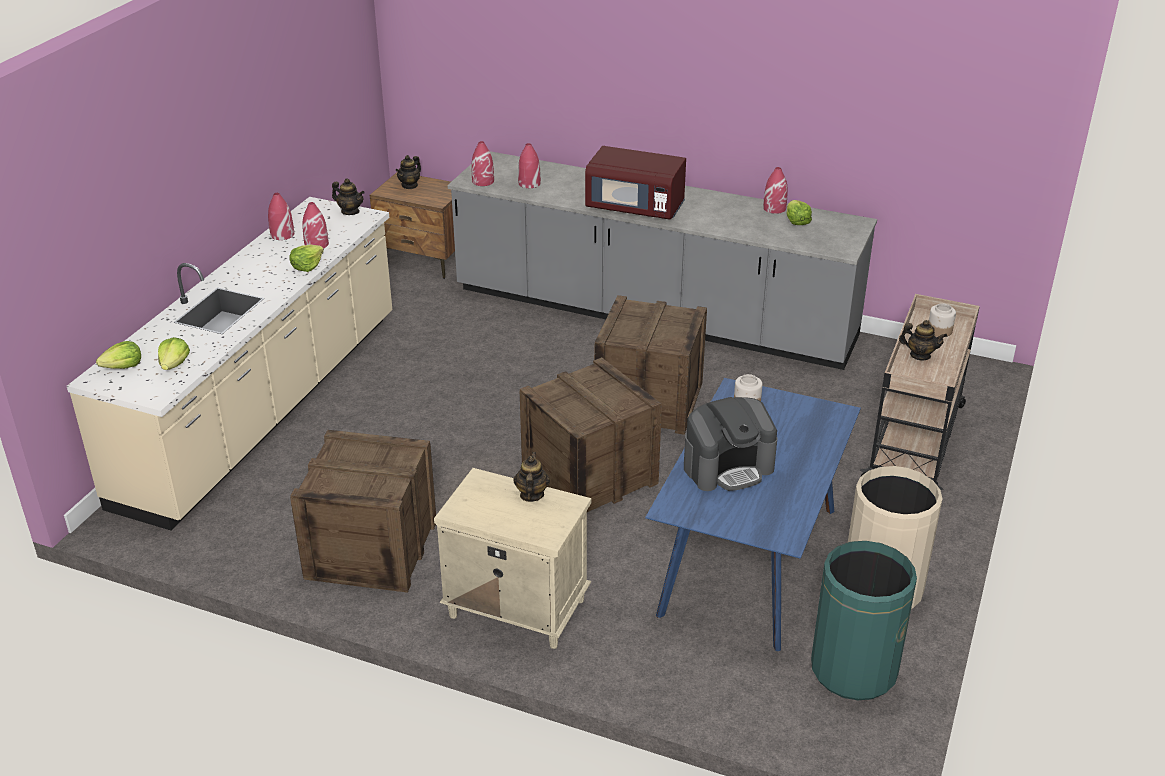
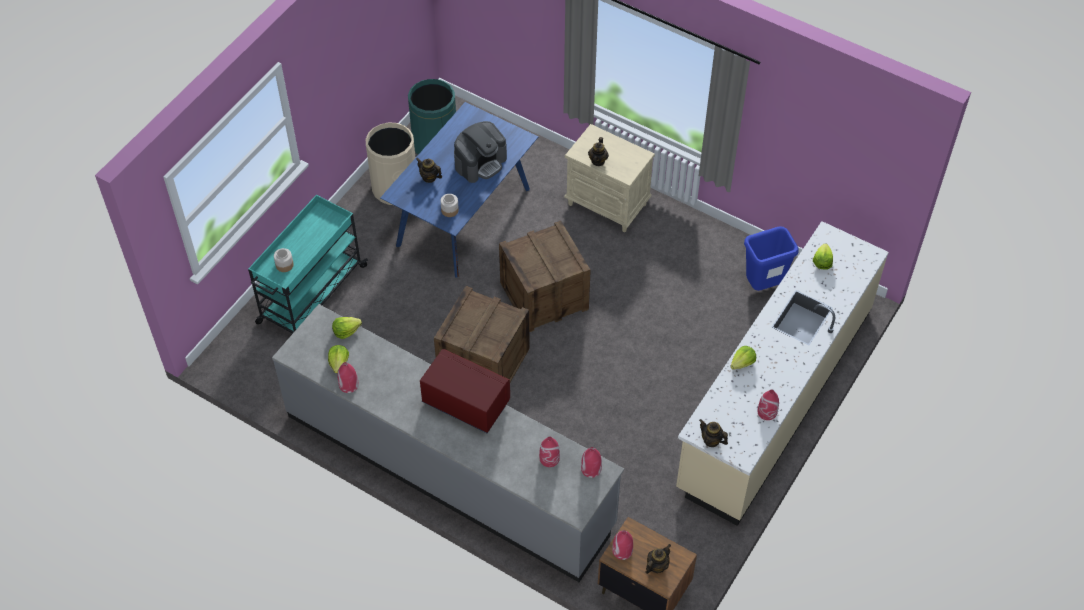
camera: 170 degrees left, 20 degrees up
(123, 366) = (856, 264): lettuce -> lettuce (346, 331)
(258, 525) = (763, 285): none -> blue trash can
(316, 244) = (737, 393): red vase -> red vase (622, 550)
(372, 550) = (690, 256): crate -> none
(728, 467) = (480, 162): coffee machine -> coffee machine turned 150 degrees clockwise
(915, 441) = (311, 295): beige cart -> turquoise cart
(920, 355) = (313, 242): teapot -> teapot (429, 177)

